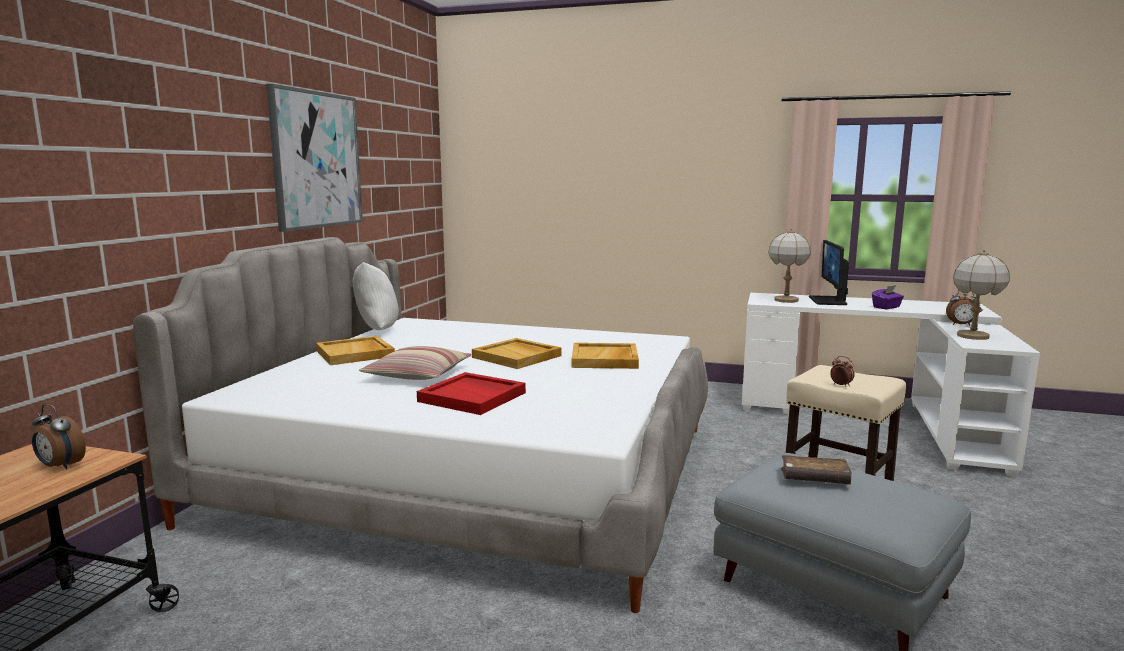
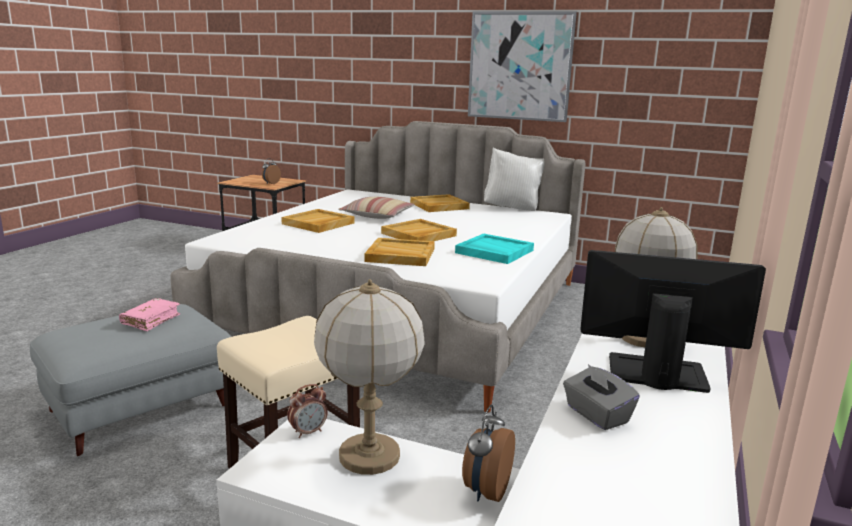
camera: 95 degrees right, 5 degrees up
(473, 397) = (318, 223): red tray -> beige tray
(571, 336) = (493, 251): none -> turquoise tray
(814, 479) = (151, 320): brown book -> pink book
(841, 385) = (270, 332): alarm clock -> alarm clock (308, 432)
(886, 307) = (596, 415): purple tissue box -> grey tissue box

